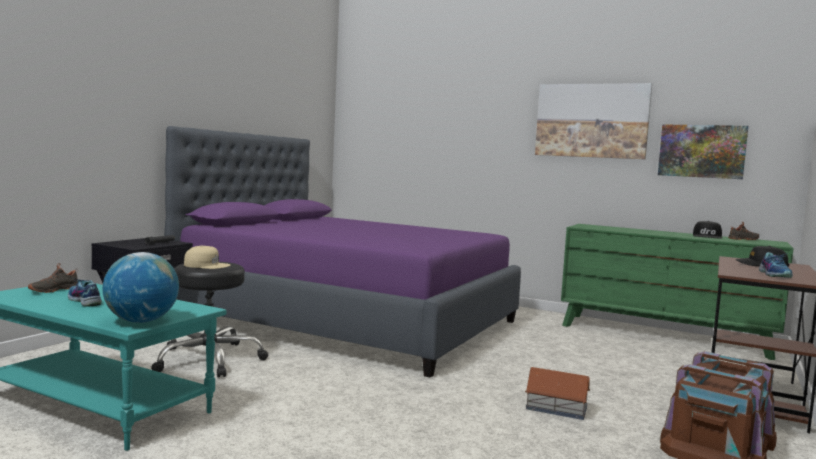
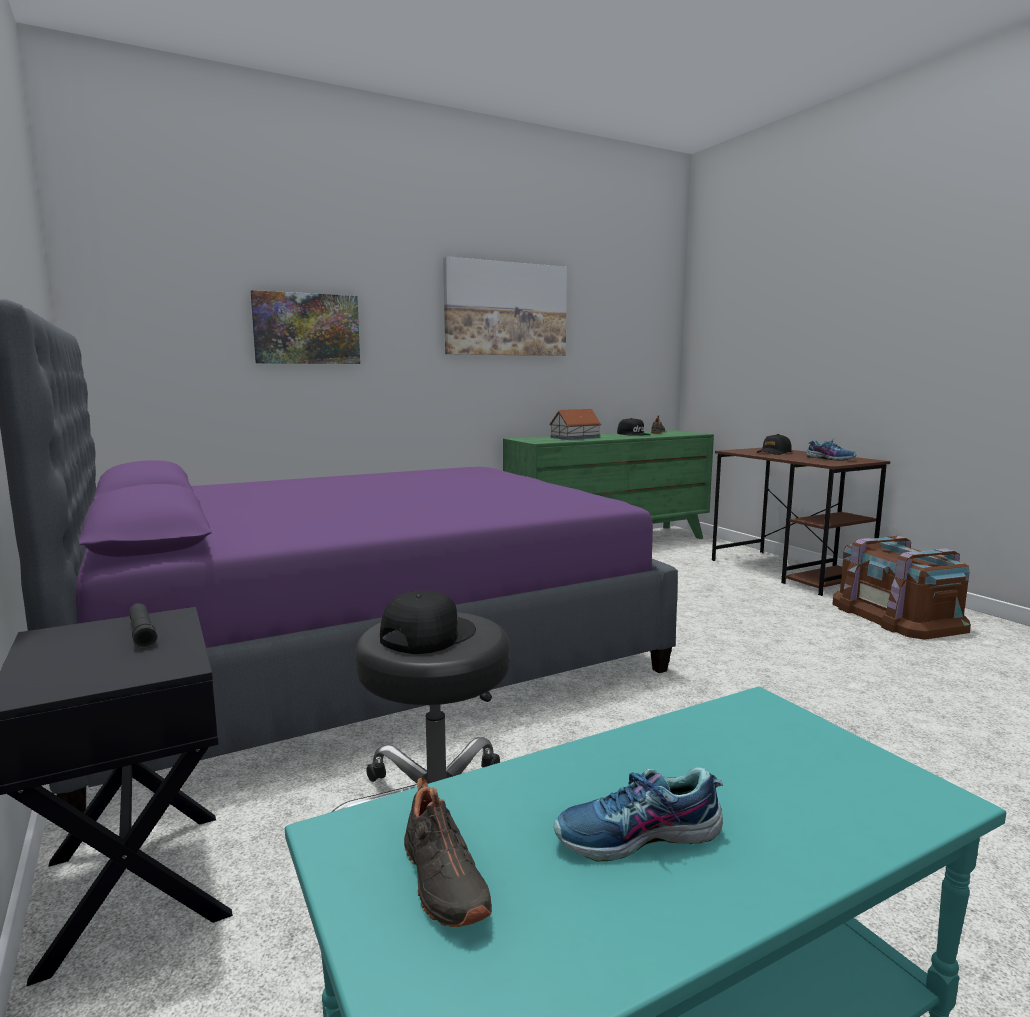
camera: 55 degrees left, 5 degrees up
(141, 321) = (880, 780): globe -> none
(206, 265) = (427, 635): beige cap -> black cap
(557, 408) = (796, 642): toy house -> toy house (575, 437)
(701, 151) = (608, 345): picture -> picture (306, 329)

